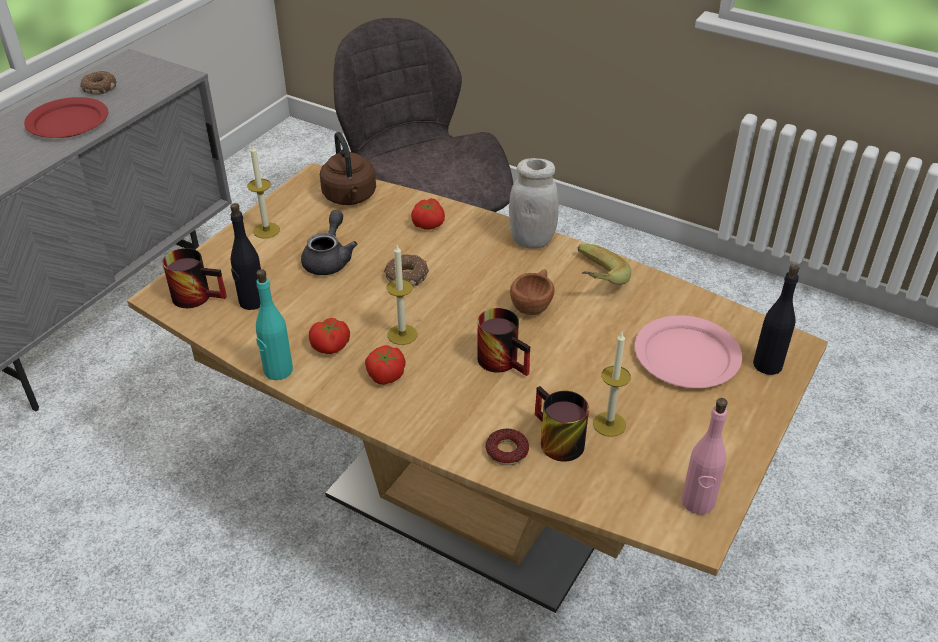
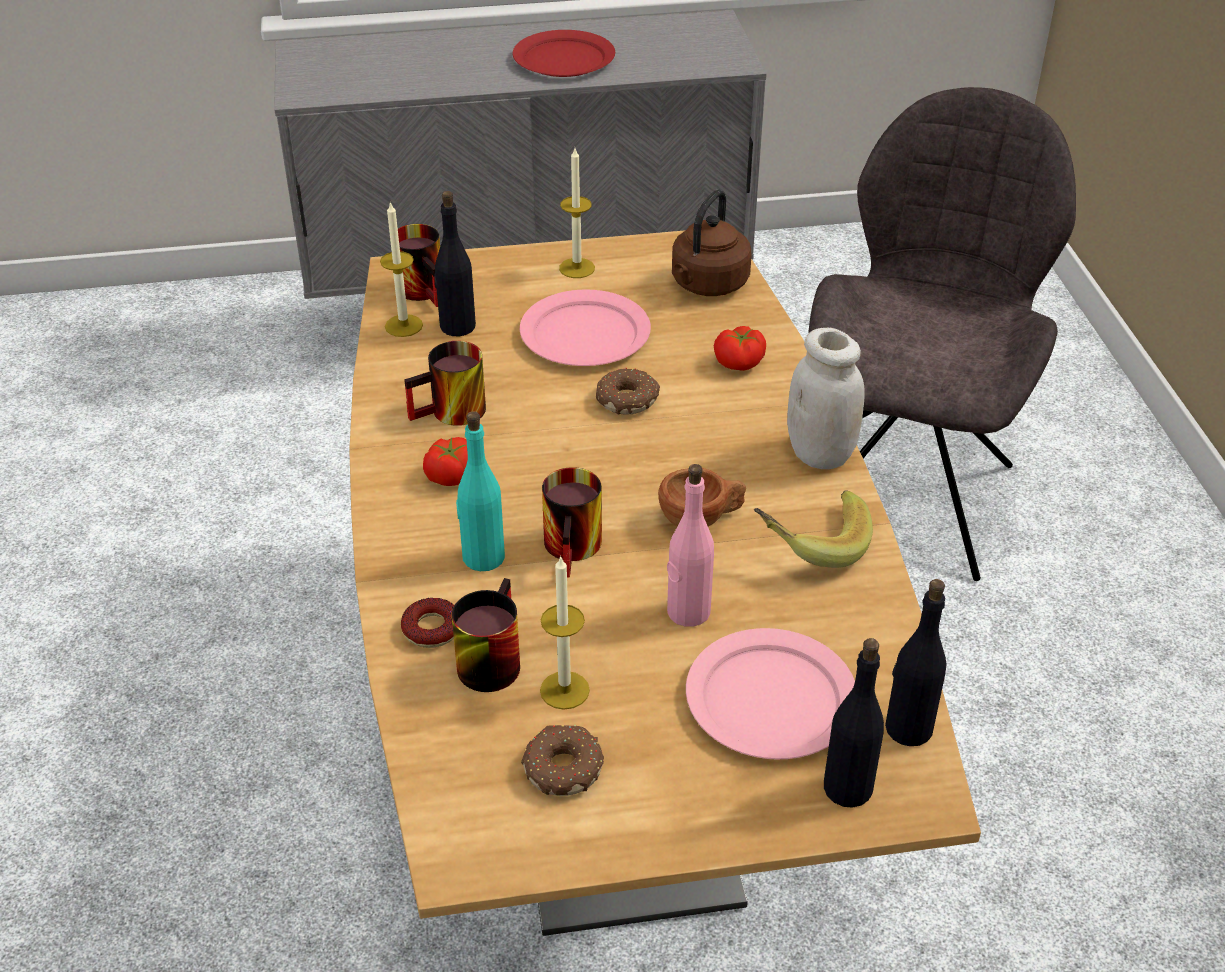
camera: 50 degrees right, 0 degrees up
(99, 88) = (642, 38): donut -> donut (563, 767)
(278, 370) = (377, 402): turquoise bottle -> turquoise bottle (483, 557)
(329, 259) = (585, 333): grey teapot -> pink plate
(331, 346) = (452, 414): tomato -> mug
(402, 334) = (528, 451): candle -> candle (403, 325)
(698, 502) = (512, 836): pink bottle -> pink bottle (688, 612)
(746, 324) = (908, 728): none -> black bottle

